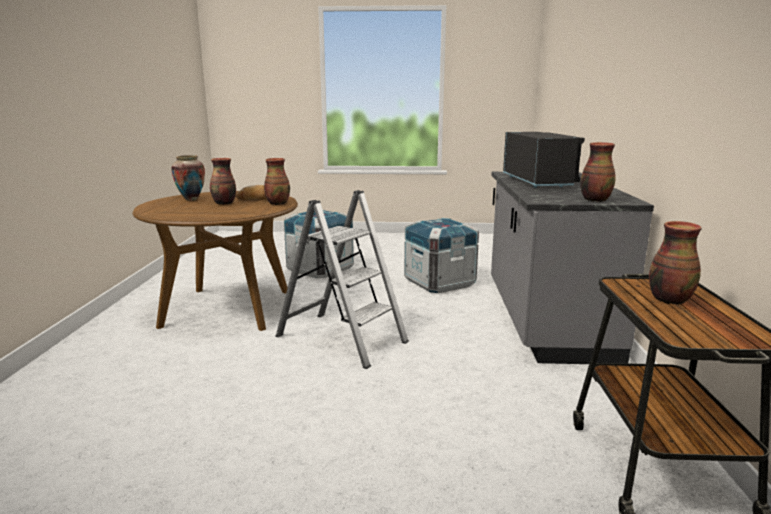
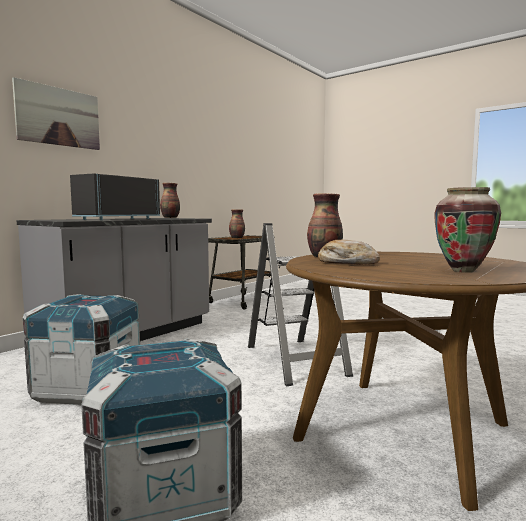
camera: 145 degrees left, 10 degrees down
(224, 203) = (400, 262): vase -> none
(614, 59) = (58, 117): none -> picture

